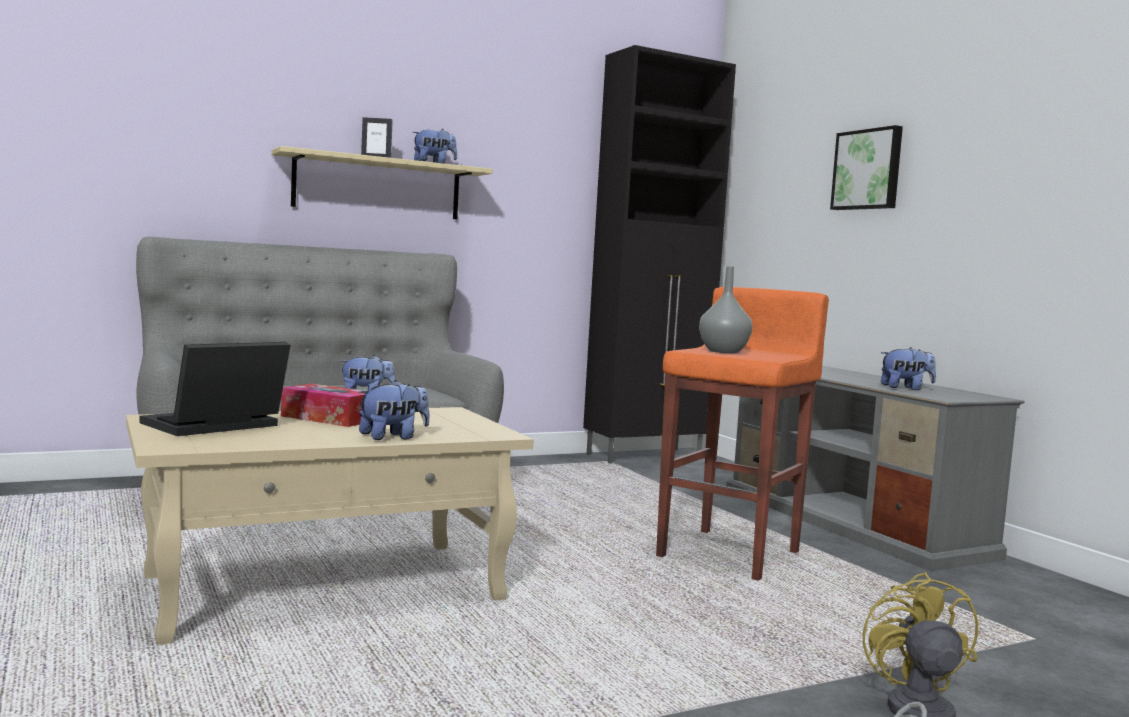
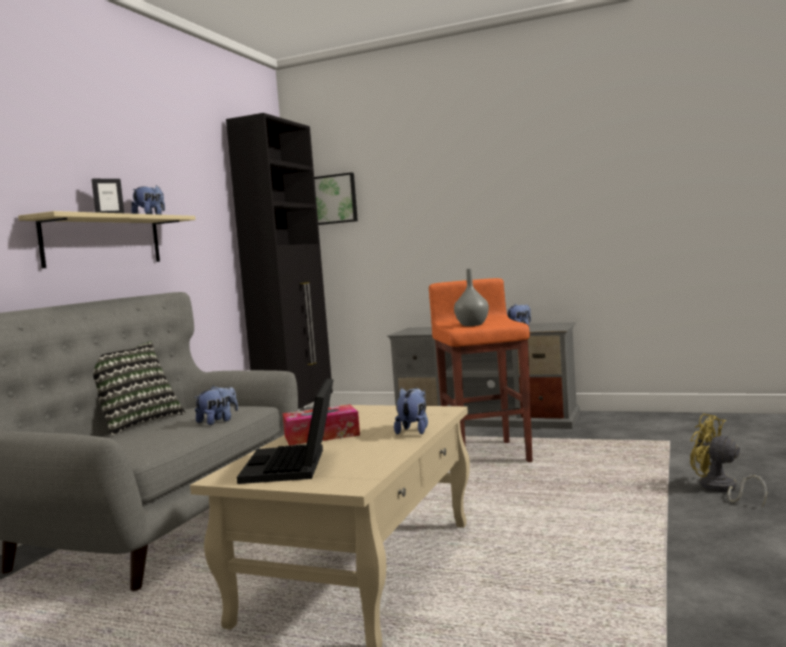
camera: 40 degrees left, 0 degrees up
(334, 382) = (136, 423): none -> pillow
(868, 170) = (434, 197): picture -> picture (334, 199)

